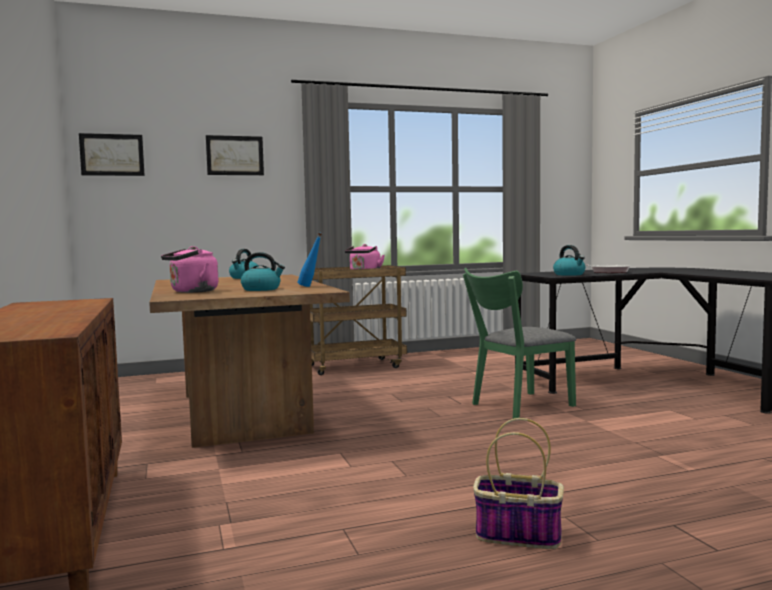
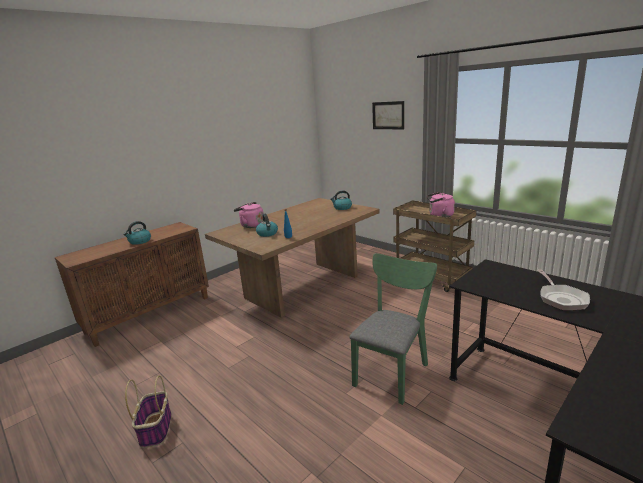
camera: 65 degrees right, 15 degrees up
(112, 155) = (332, 117): picture -> none
(517, 406) = (393, 370): green chair -> green chair turned 90 degrees clockwise
(569, 274) = (495, 287): kettle -> kettle (139, 241)

